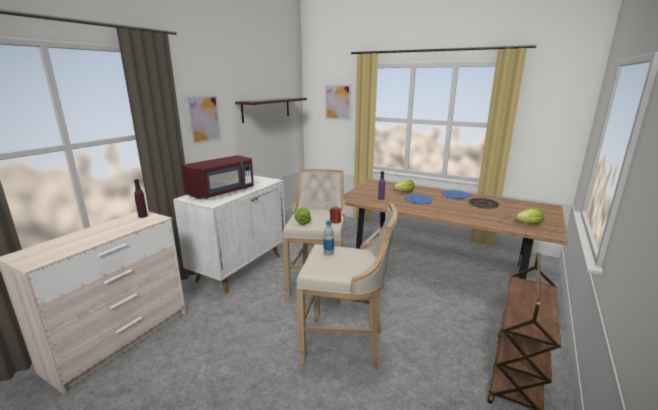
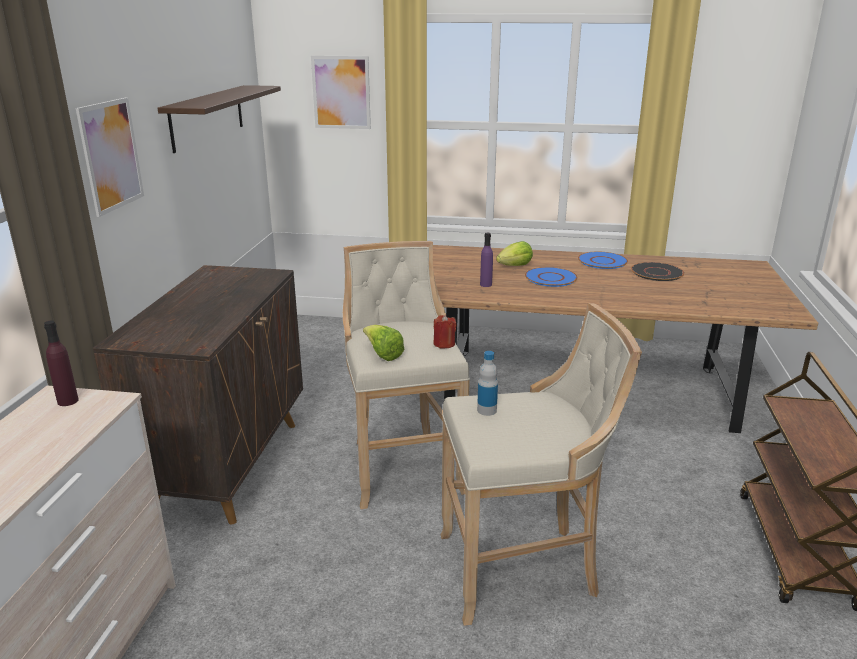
camera: 20 degrees left, 5 degrees up
(222, 192) = (192, 315): red microwave -> none
(240, 268) = (228, 464): white cabinet -> brown cabinet
(529, 224) = (749, 302): lettuce -> none

